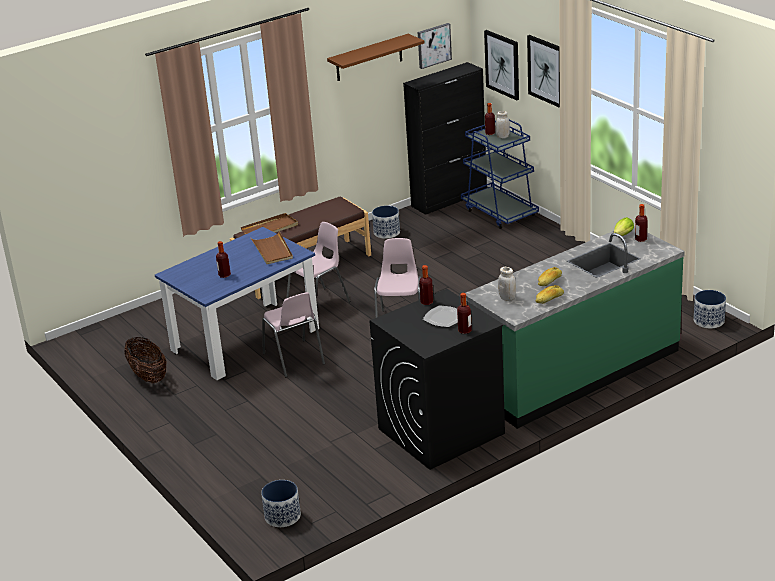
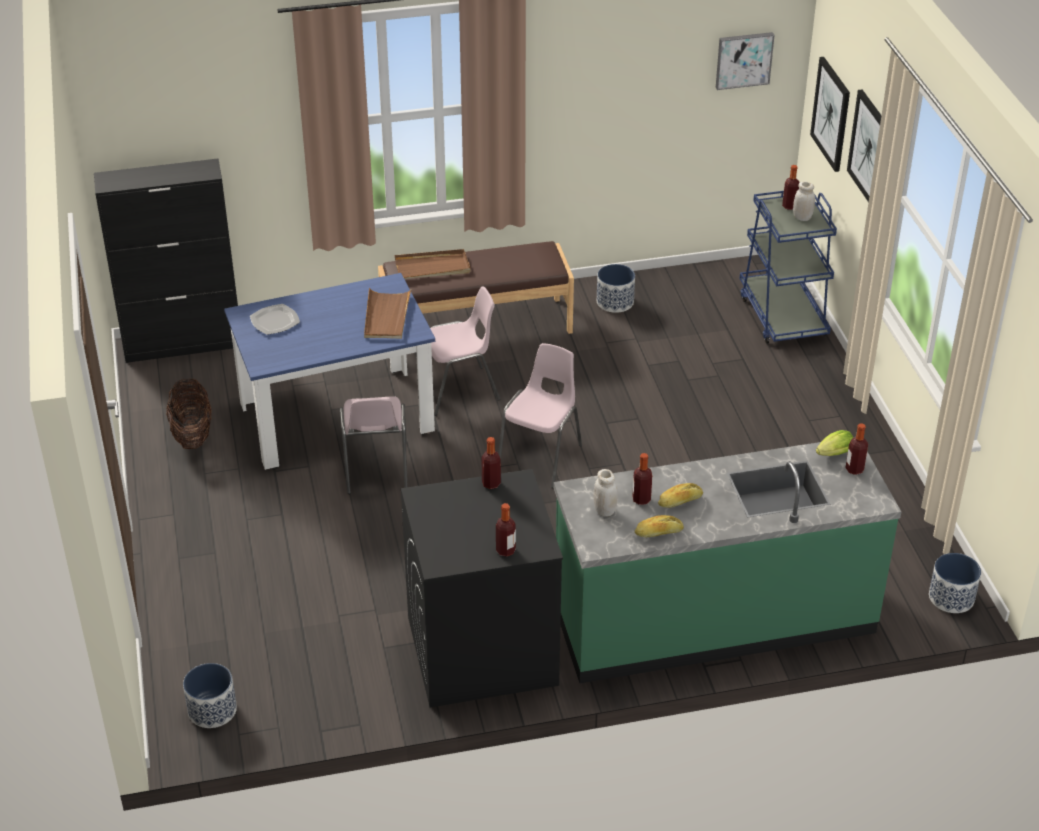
camera: 20 degrees right, 10 degrees up
(224, 275) = (303, 338): bottle -> bottle (641, 499)
(369, 58) = (634, 62): brown shelf -> none
(444, 318) = (495, 519): plate -> plate (275, 321)
(449, 198) = (731, 271): black cabinet -> black cabinet (184, 344)

